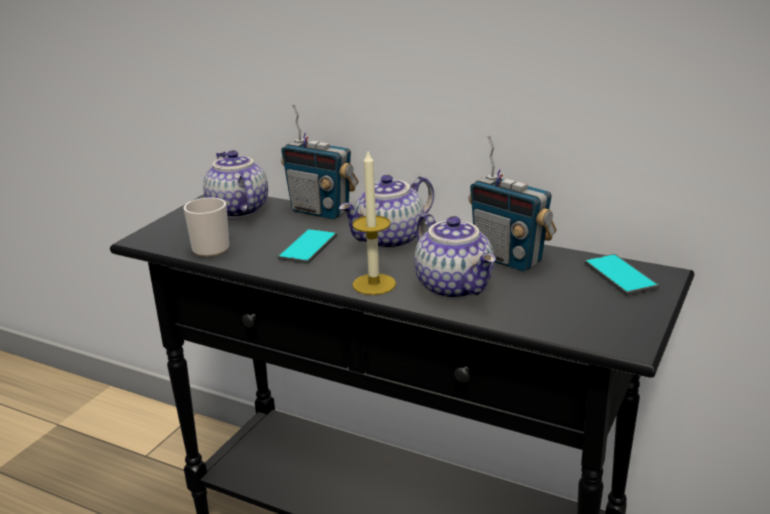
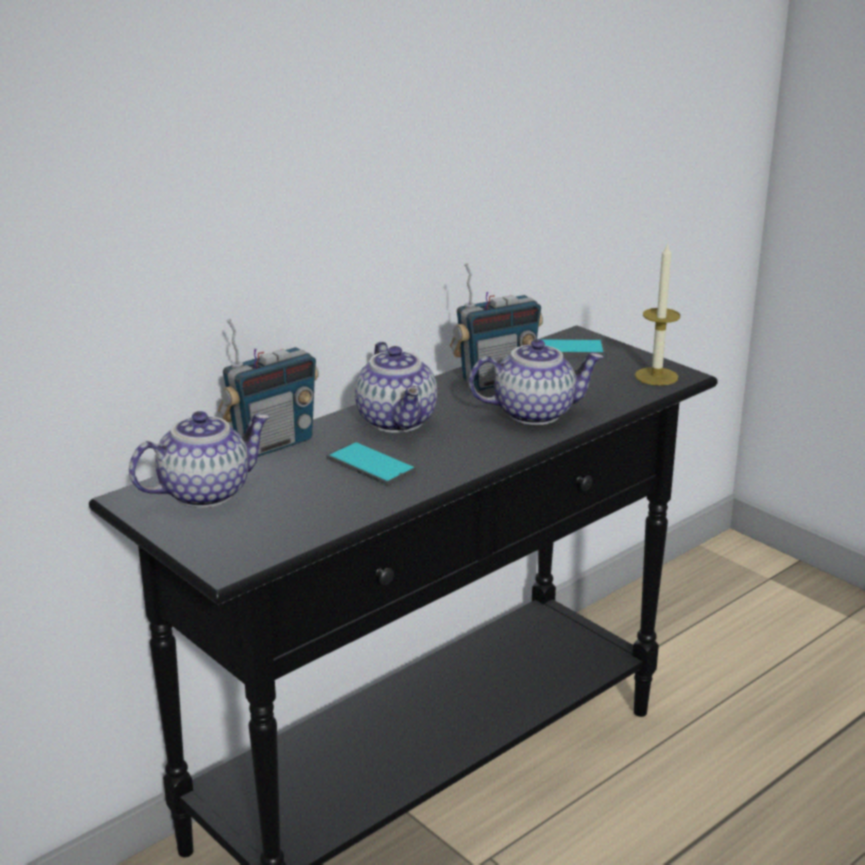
camera: 70 degrees left, 0 degrees up
(208, 247) = (307, 522): mug -> none
(236, 210) = (205, 492): teapot -> teapot turned 150 degrees clockwise
(374, 284) = (496, 446): candle -> candle (656, 376)

